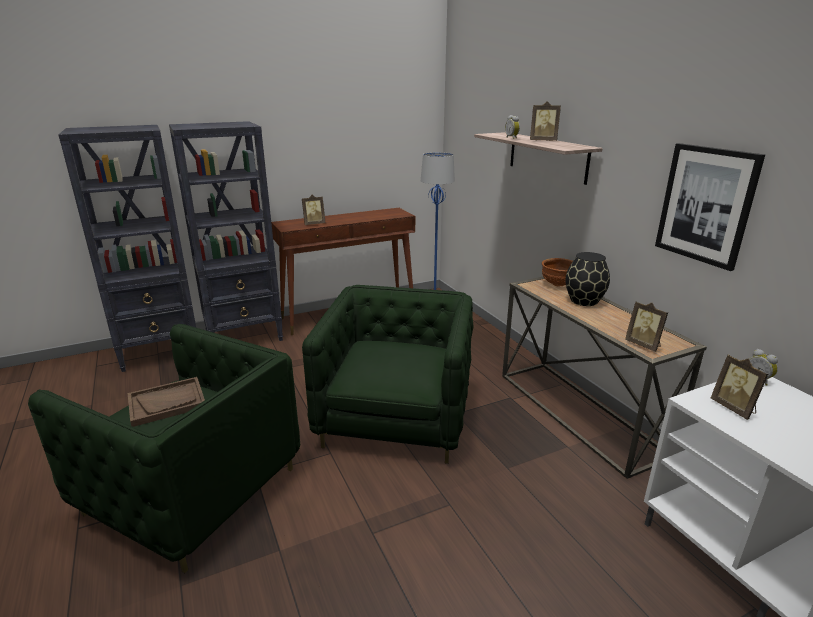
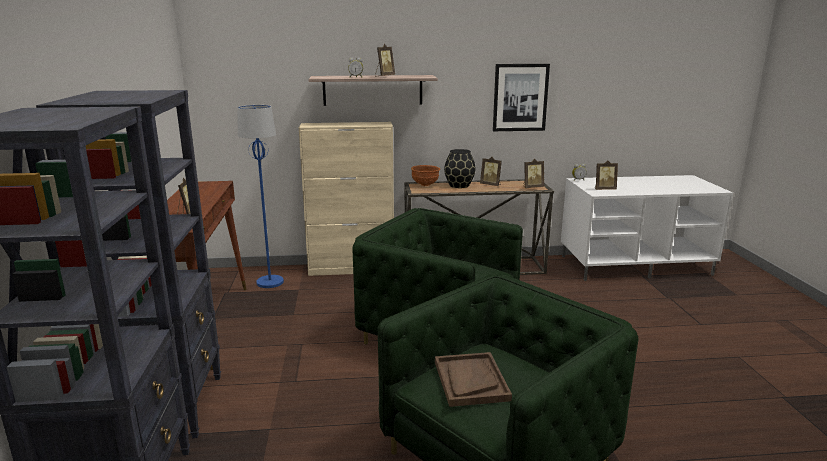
camera: 70 degrees left, 5 degrees down
(496, 341) = (352, 268): none -> beige cabinet
(616, 318) = (491, 185): none -> picture frame

